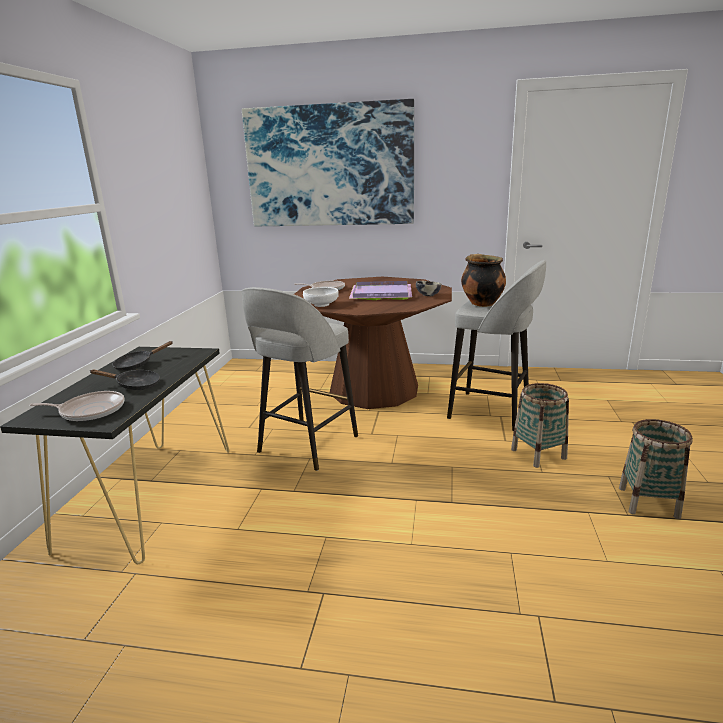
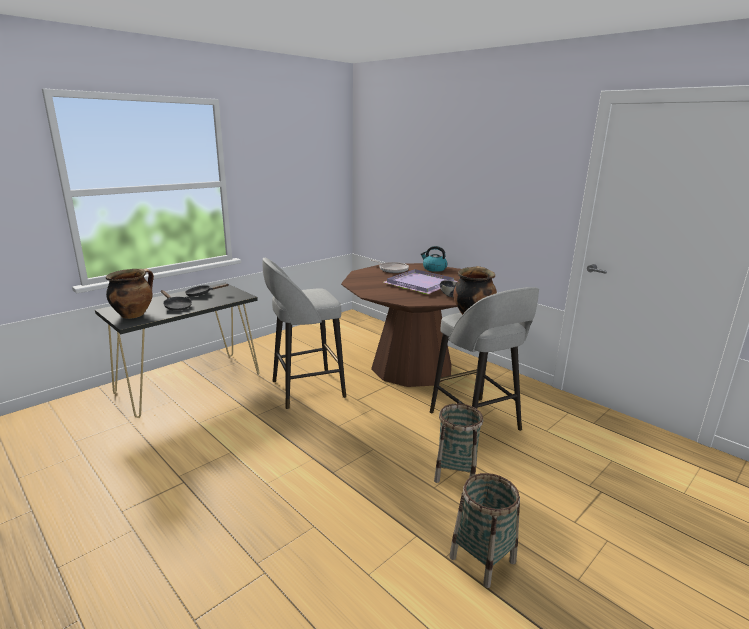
camera: 35 degrees right, 0 degrees up
(89, 411) = (134, 314): frying pan -> cooking pot
(321, 305) = (358, 282): white bowl -> none
(329, 166) = (431, 163): picture -> none
(361, 281) = (434, 269): none -> kettle

